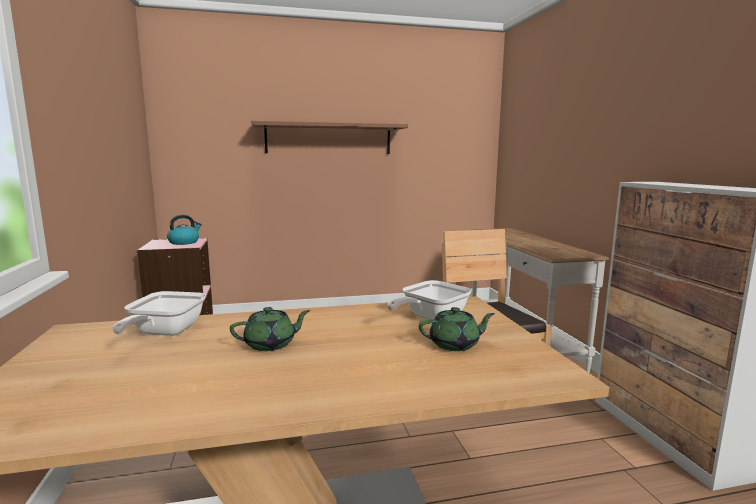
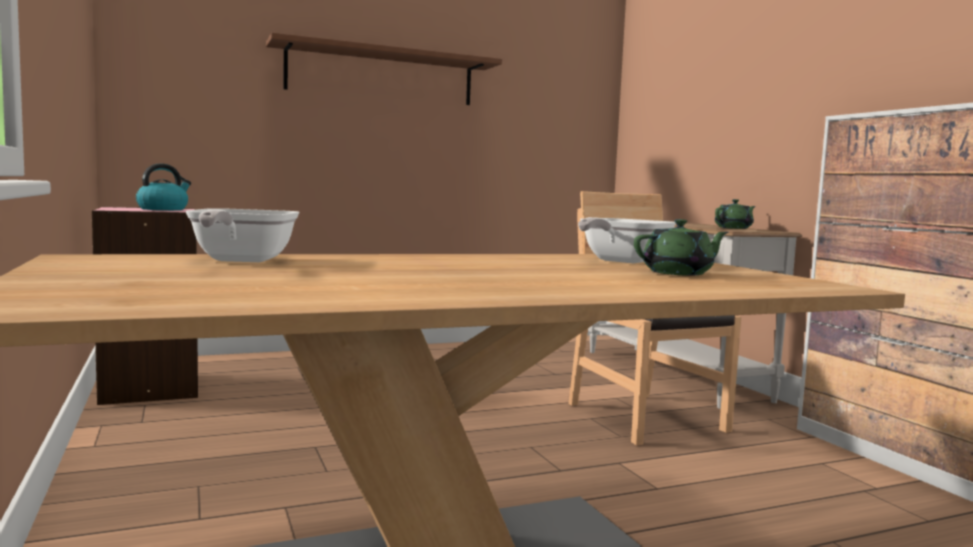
camera: 10 degrees left, 5 degrees down
(271, 344) = (420, 269): green teapot -> green teapot (734, 228)

